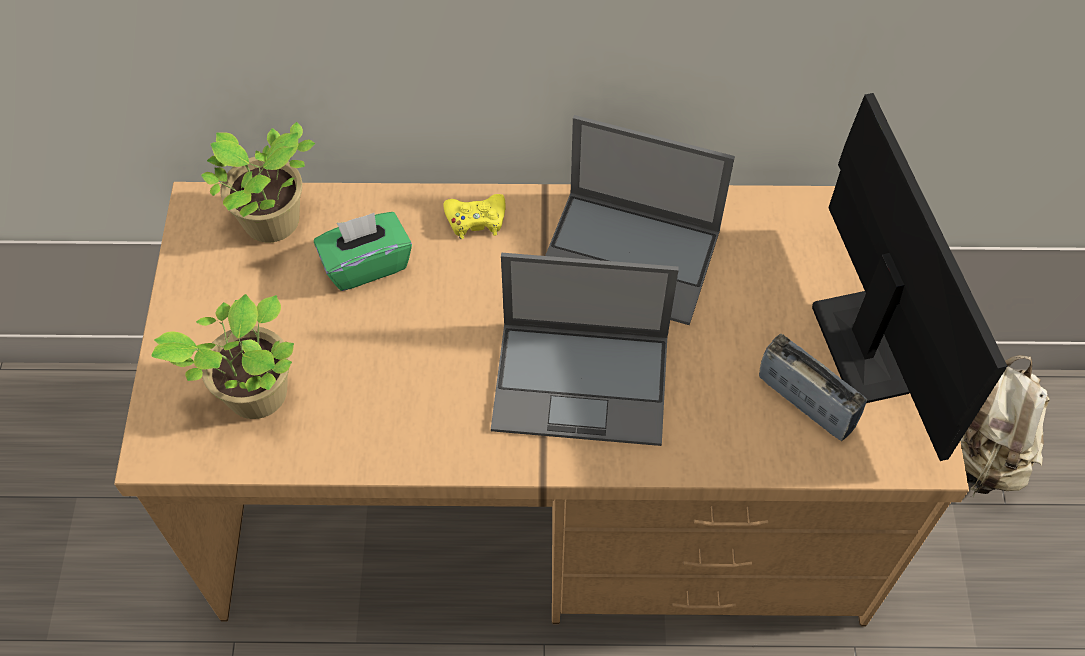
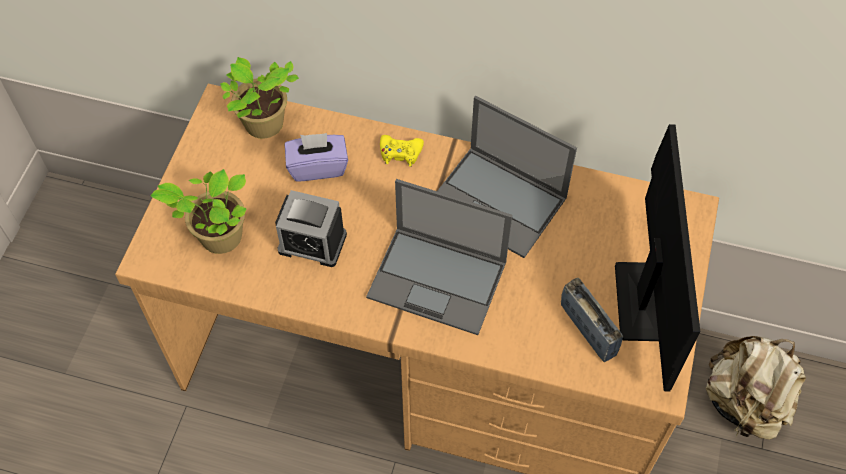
camera: 15 degrees right, 0 degrees up
(366, 264) = (318, 167): green tissue box -> purple tissue box
(390, 371) = (312, 242): none -> alarm clock

